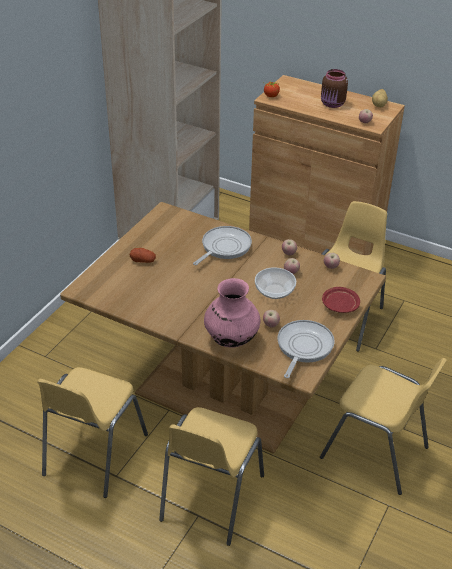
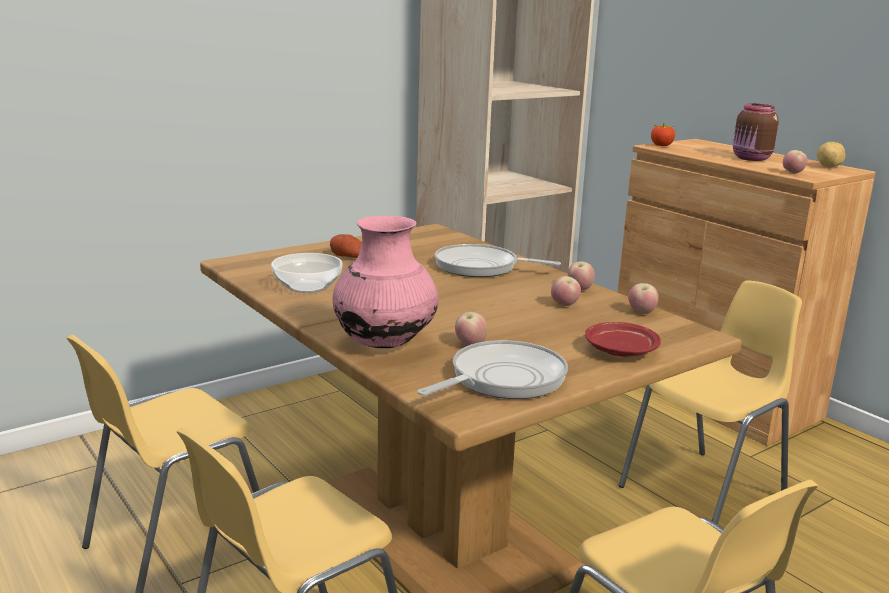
camera: 25 degrees right, 20 degrees down
(224, 247) = (481, 267): frying pan -> frying pan turned 135 degrees counterclockwise
(274, 291) = (516, 315): bowl -> bowl (308, 286)

